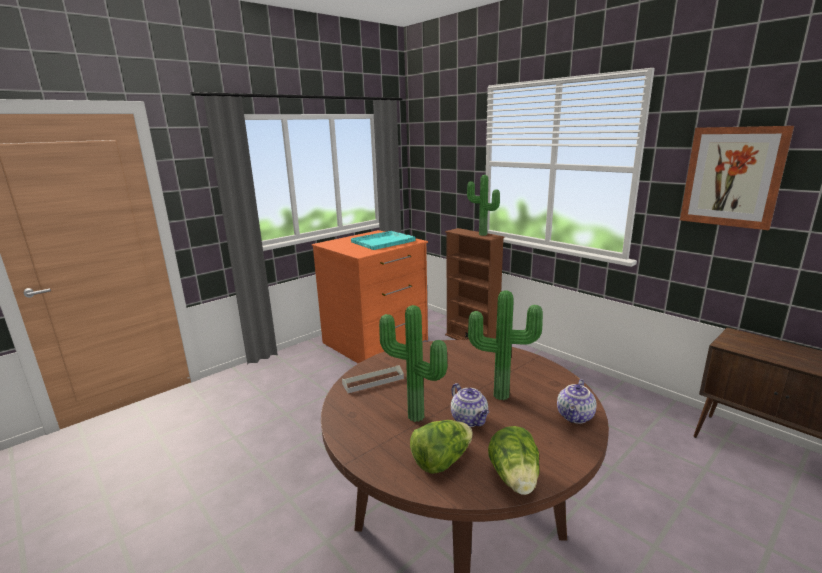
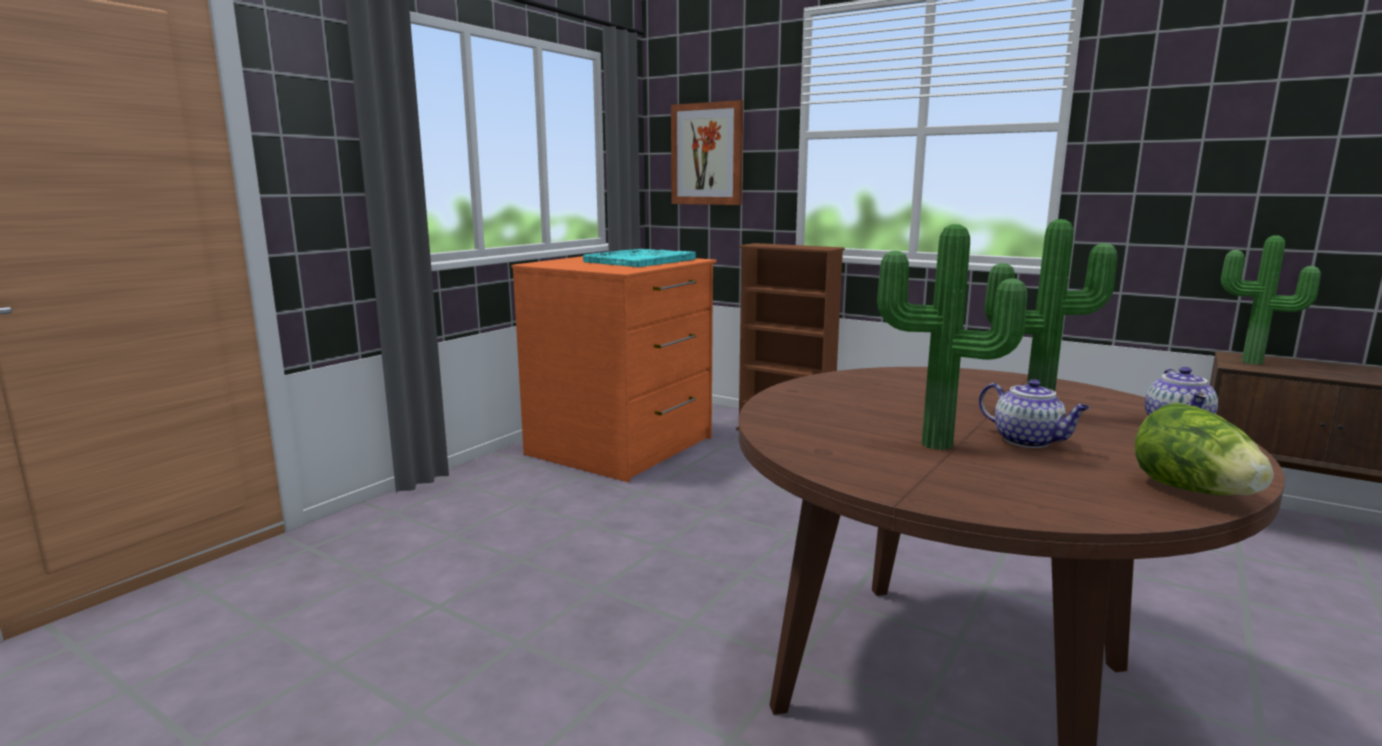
camera: 15 degrees left, 5 degrees down
(373, 381) = (806, 415): grey tray -> none
(441, 461) = (1052, 485): lettuce -> none
(482, 235) = (808, 246): potted plant -> potted plant (1253, 363)
(732, 177) = (1213, 125): picture -> picture (707, 154)

